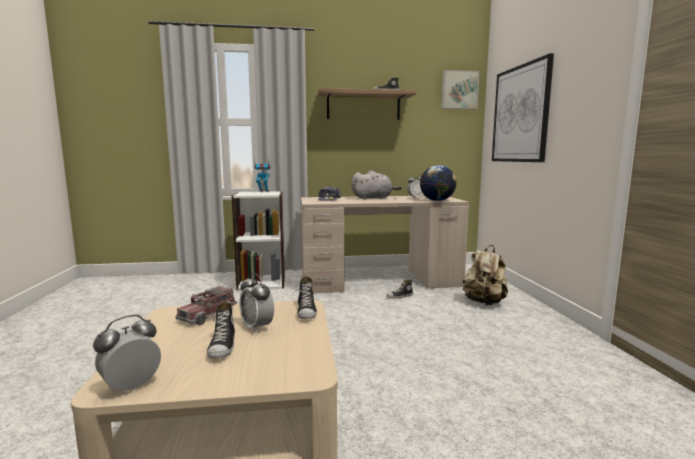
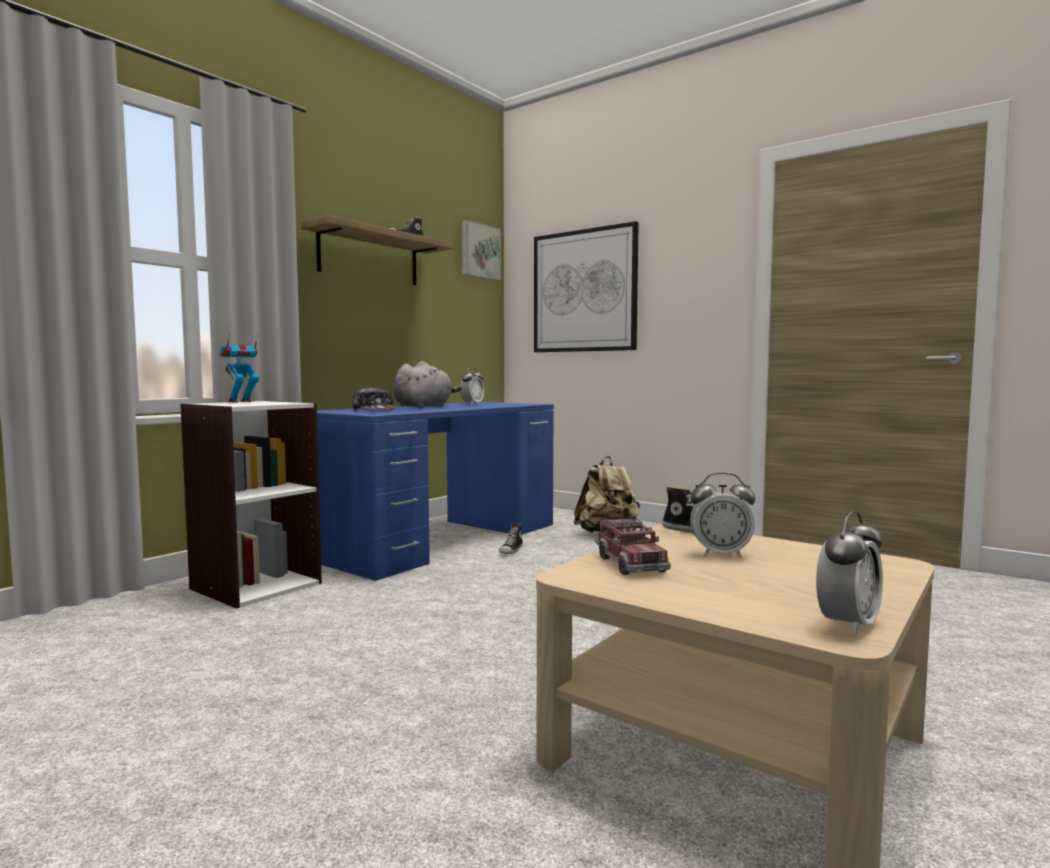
camera: 45 degrees left, 5 degrees down
(131, 387) = (848, 624): alarm clock -> alarm clock turned 135 degrees counterclockwise
(223, 346) = (765, 574): shoe -> none
(380, 280) = (441, 540): beige desk -> blue desk
(437, 201) = (518, 405): globe -> none

